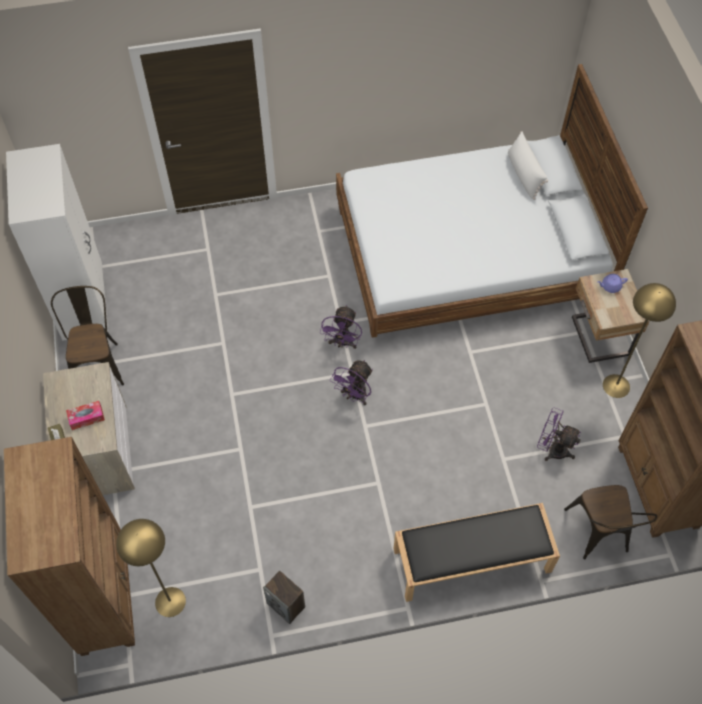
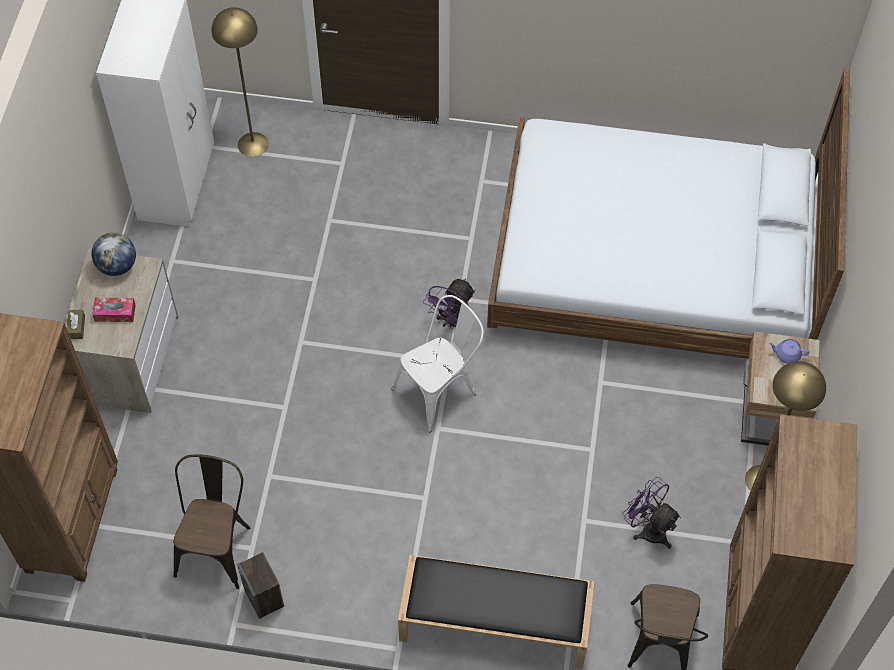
camera: 20 degrees right, 0 degrees up
(73, 379) = (117, 266): none -> globe
(97, 362) = (166, 257): brown chair -> brown chair (216, 545)
(170, 601) = (140, 549): yellow floor lamp -> yellow floor lamp (253, 144)
(354, 396) = (440, 389): purple fan -> white chair
(524, 174) = (744, 185): white pillow -> none

